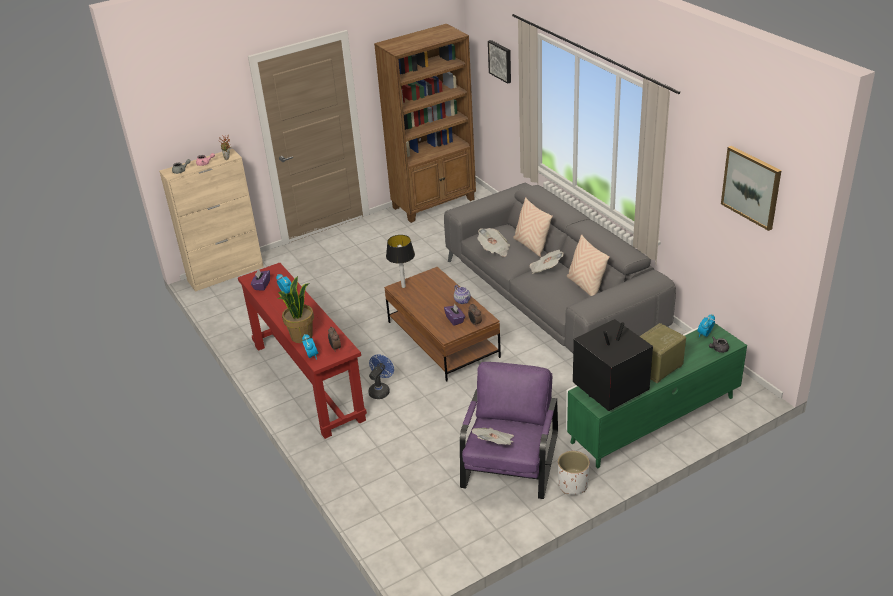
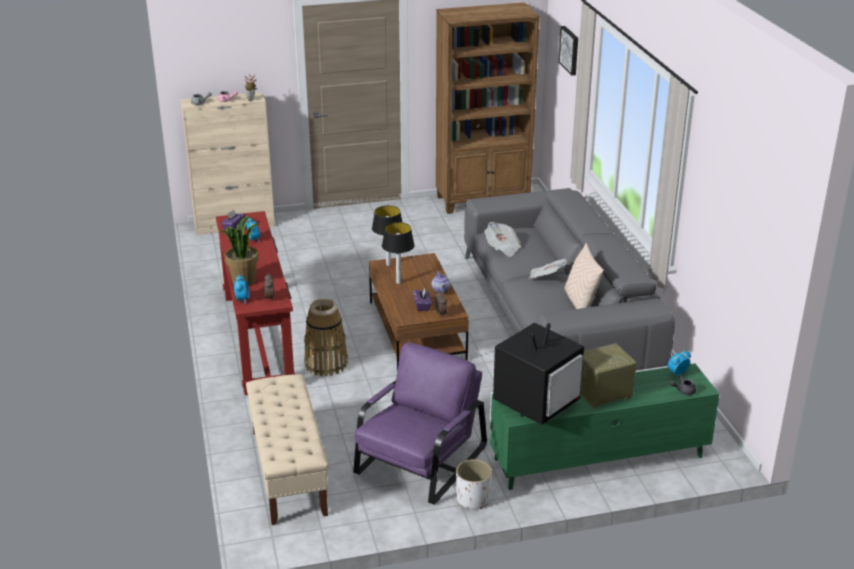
camera: 15 degrees right, 5 degrees down
(381, 390) = (326, 364): blue fan -> basket
(403, 502) = (288, 471): none -> beige bench
(422, 301) = (398, 282): none -> table lamp
(495, 444) = (391, 429): newspaper -> none
(531, 246) = (545, 252): beige pillow -> none
(609, 389) = (537, 402): television -> television turned 150 degrees clockwise
(751, 187) = (751, 209): picture -> none

